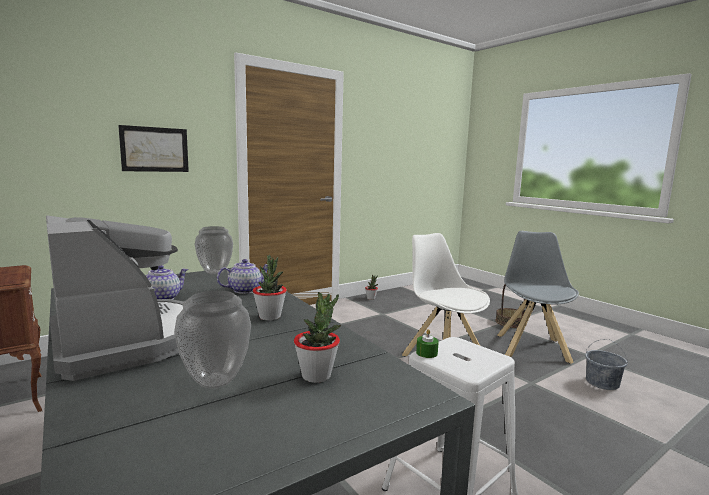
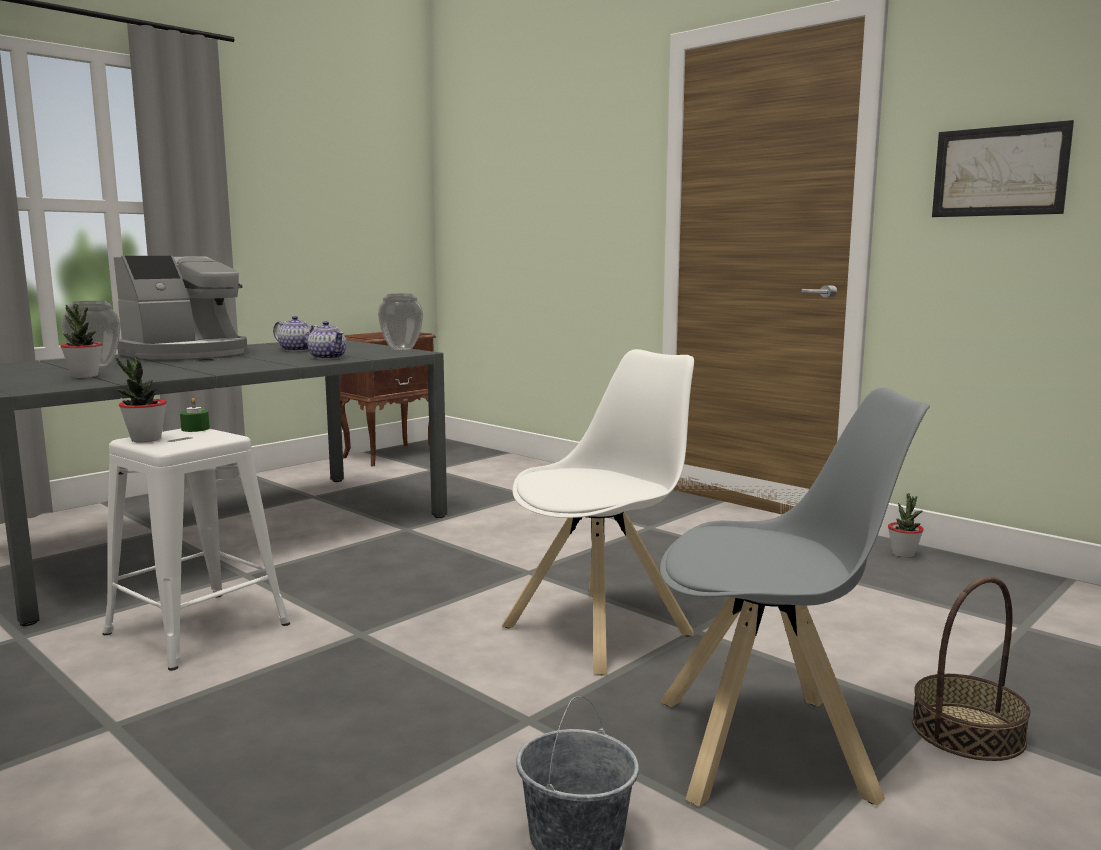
camera: 80 degrees right, 0 degrees up
(155, 149) = (571, 207): picture -> picture (999, 171)
(270, 317) = (233, 365): potted plant -> potted plant (146, 439)

